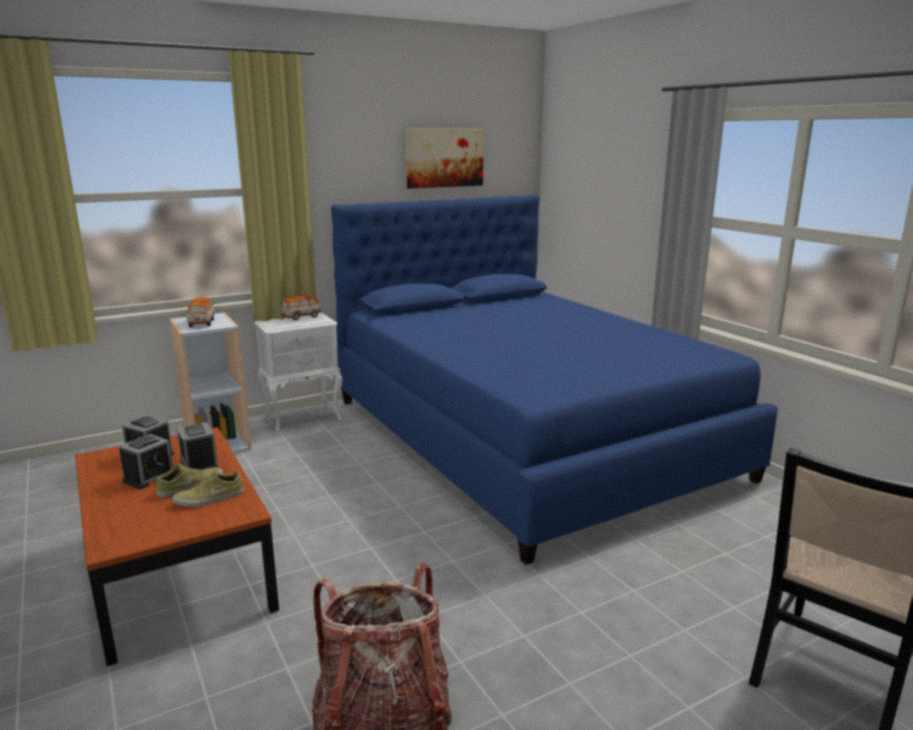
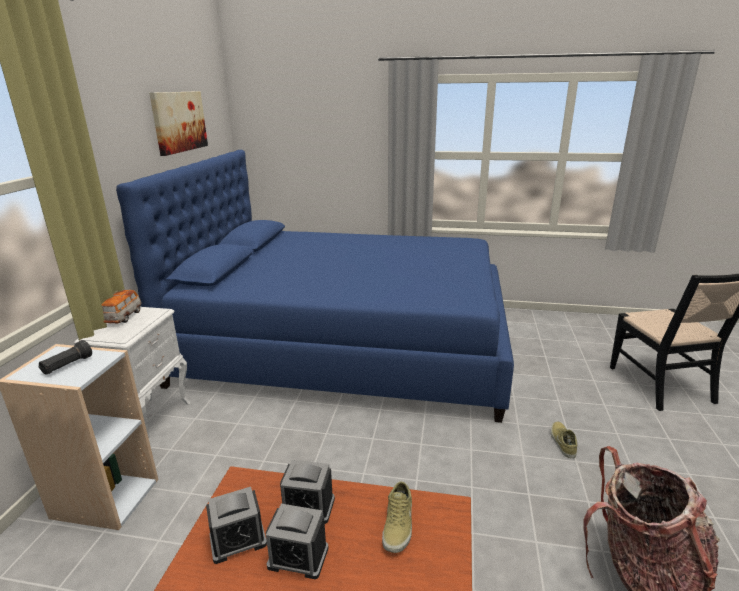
camera: 50 degrees left, 5 degrees up
(149, 477) = (298, 557): alarm clock -> alarm clock turned 120 degrees clockwise
(190, 486) = (355, 530): beige shoe -> beige shoe (562, 442)
(202, 323) = (67, 366): toy car -> black flashlight

